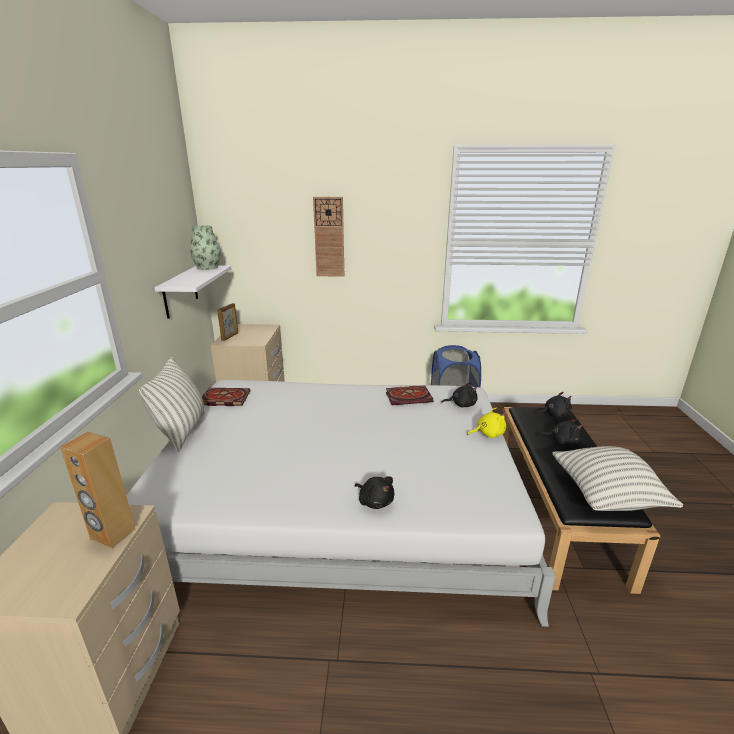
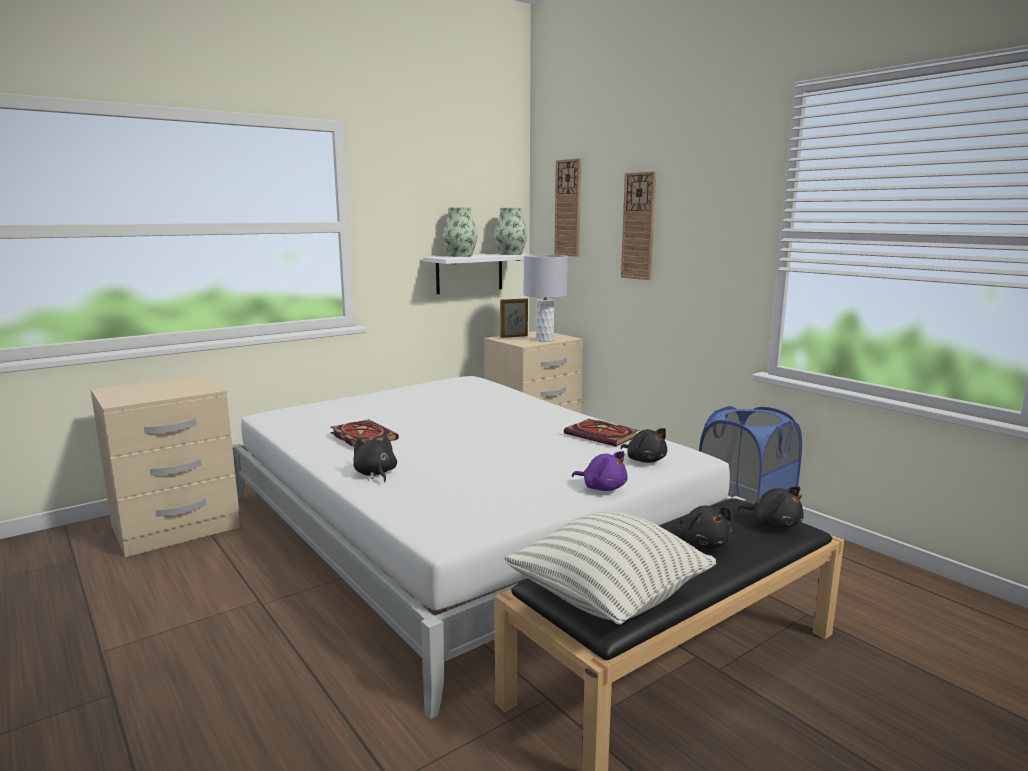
camera: 50 degrees right, 10 degrees down
(112, 534) = (184, 392): brown speaker -> none
(182, 431) = (372, 392): pillow -> none
(183, 279) = (460, 256): none -> vase
(224, 399) = (439, 384): book -> book (361, 436)
(250, 223) = (568, 208): none -> wall clock
(260, 333) = (545, 340): none -> grey table lamp
(375, 501) = (375, 474): black plush toy -> black plush toy turned 150 degrees clockwise
(488, 434) = (602, 488): yellow plush toy -> purple plush toy

